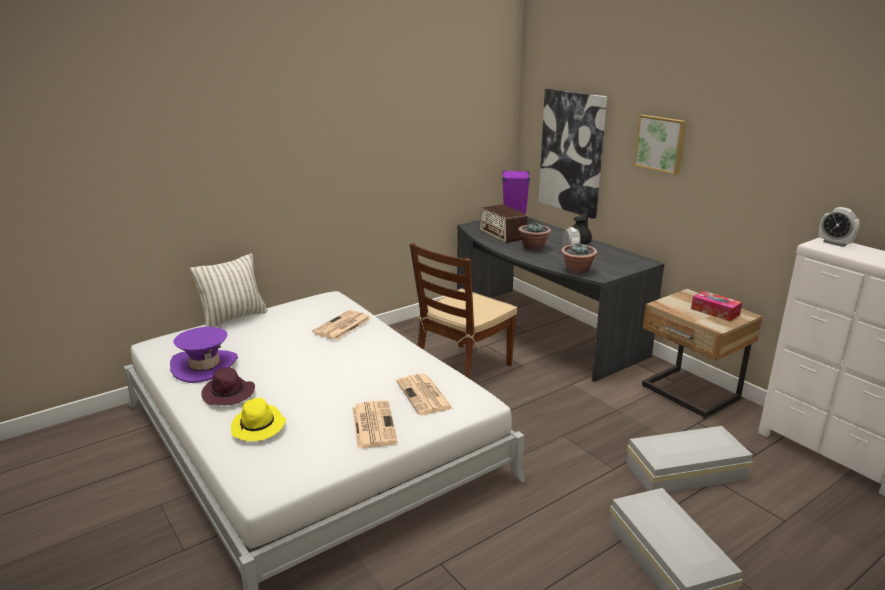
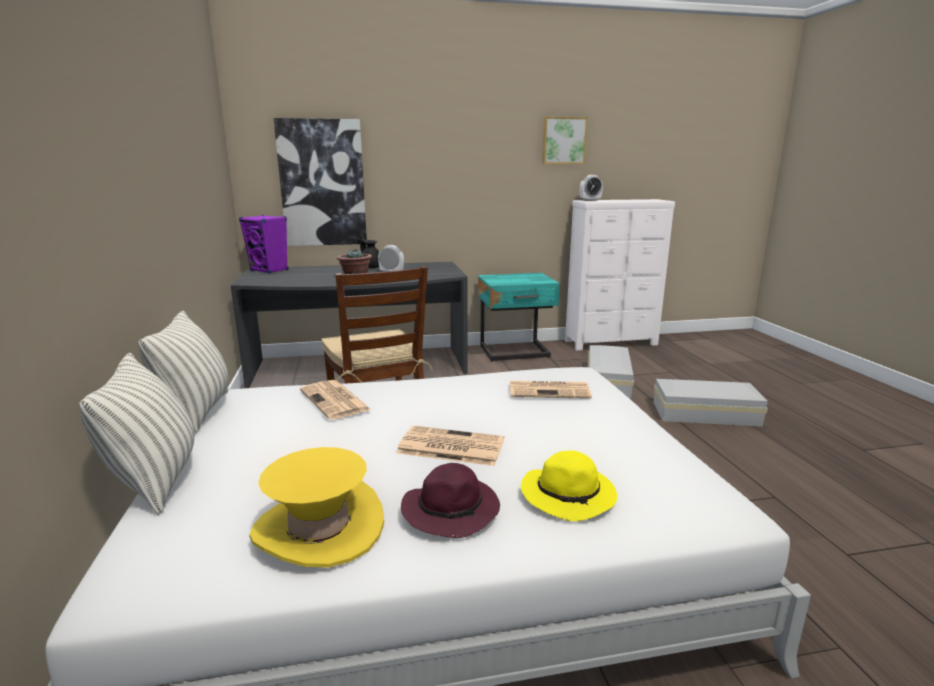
camera: 65 degrees left, 5 degrees down
(205, 366) = (319, 528): purple hat -> yellow hat
(304, 298) = (197, 411): none -> pillow
(373, 424) = (598, 423): newspaper -> newspaper (449, 447)
(503, 235) = (300, 278): radio -> none
(577, 271) = (431, 276): potted plant -> none
(661, 143) = (428, 157): picture -> picture (563, 140)
(688, 394) = (515, 353): beige nightstand -> turquoise nightstand
(715, 312) = (524, 277): tissue box -> none

